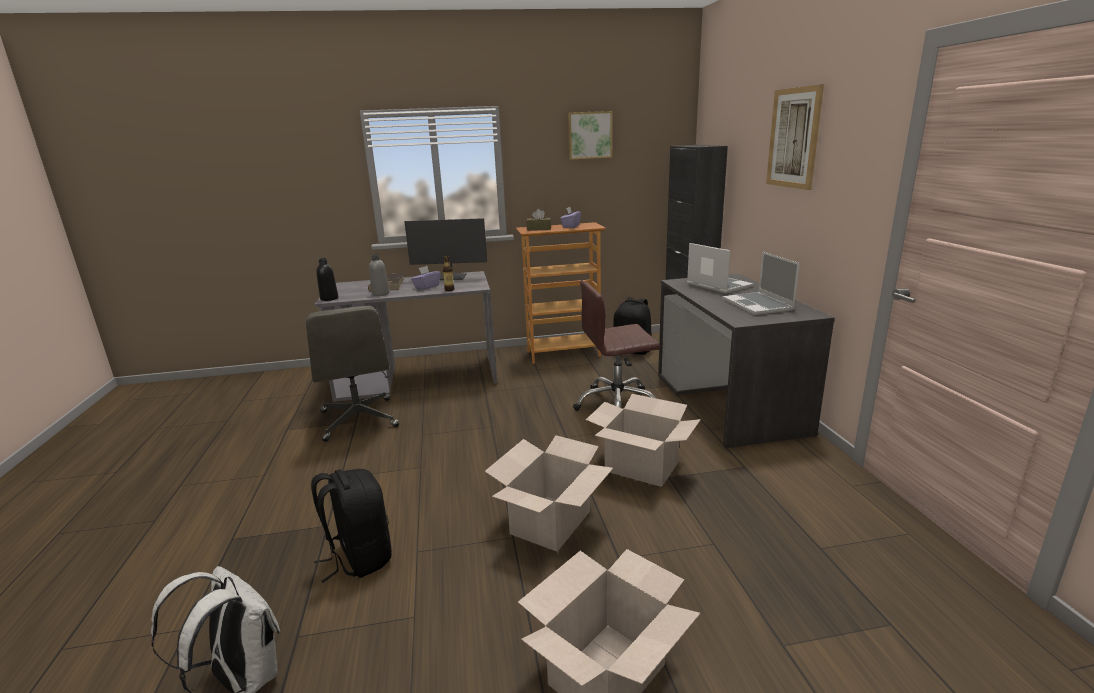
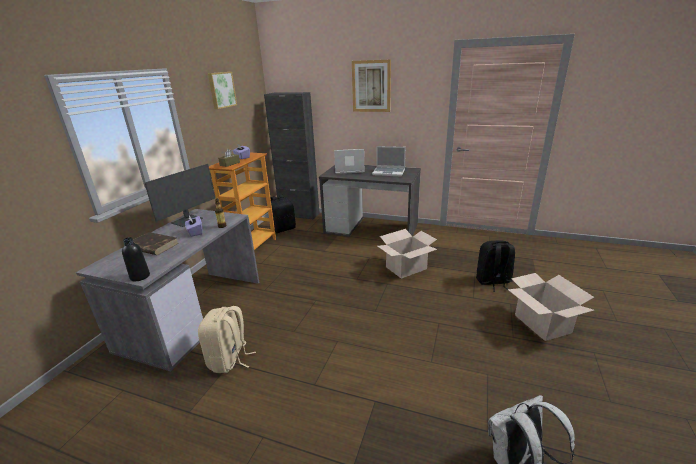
camera: 60 degrees left, 5 degrees up
(359, 420) = (229, 359): grey office chair -> beige backpack
(359, 557) = (423, 389): black backpack -> black backpack (493, 282)
(380, 294) = (176, 252): grey bottle -> none
(550, 522) = (433, 307): cardboard box -> none
(617, 404) = (339, 254): brown office chair -> none

